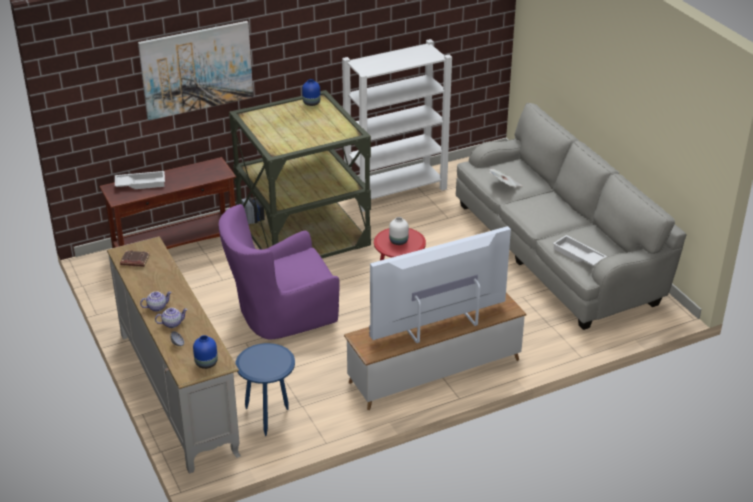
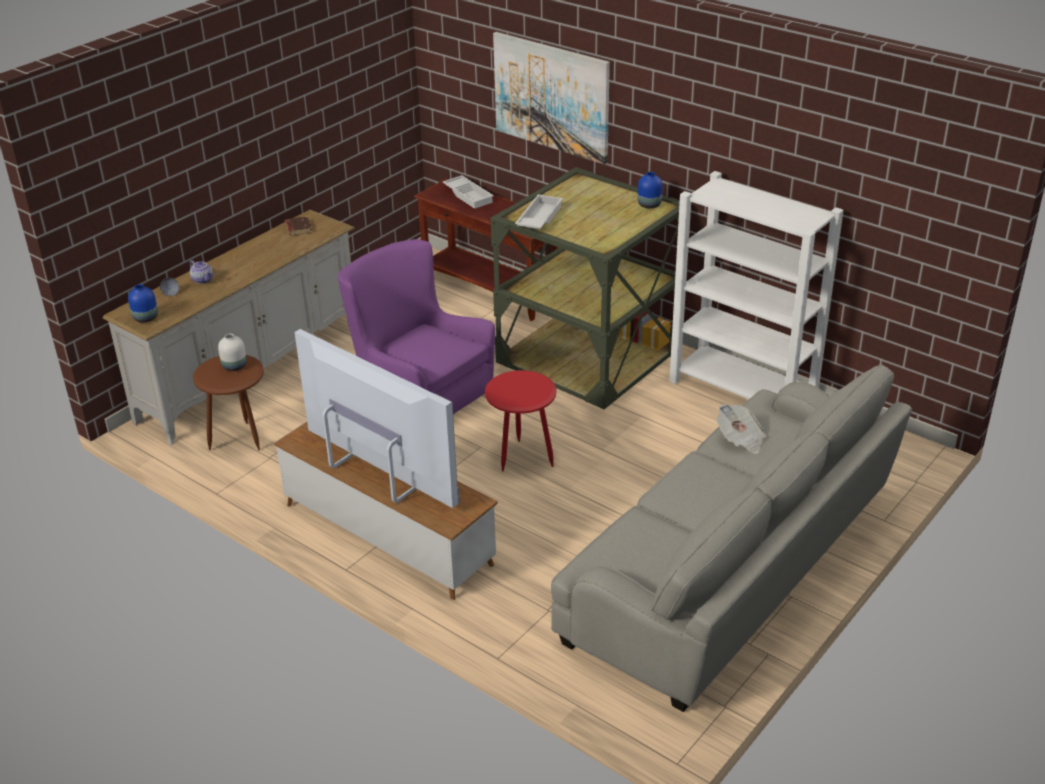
camera: 65 degrees right, 0 degrees up
(157, 307) = (226, 264): teapot -> none
(269, 417) = (240, 442): blue side table -> brown side table
(398, 241) = (517, 389): white vase -> white vase (234, 366)
(578, 255) = (621, 549): white tray -> white tray (538, 218)

